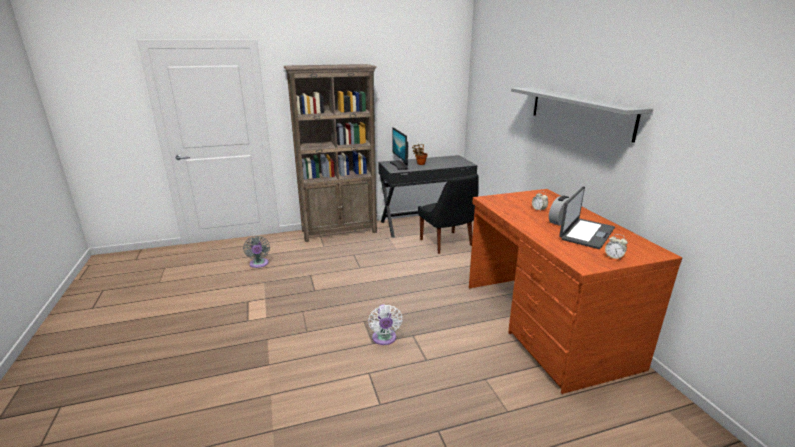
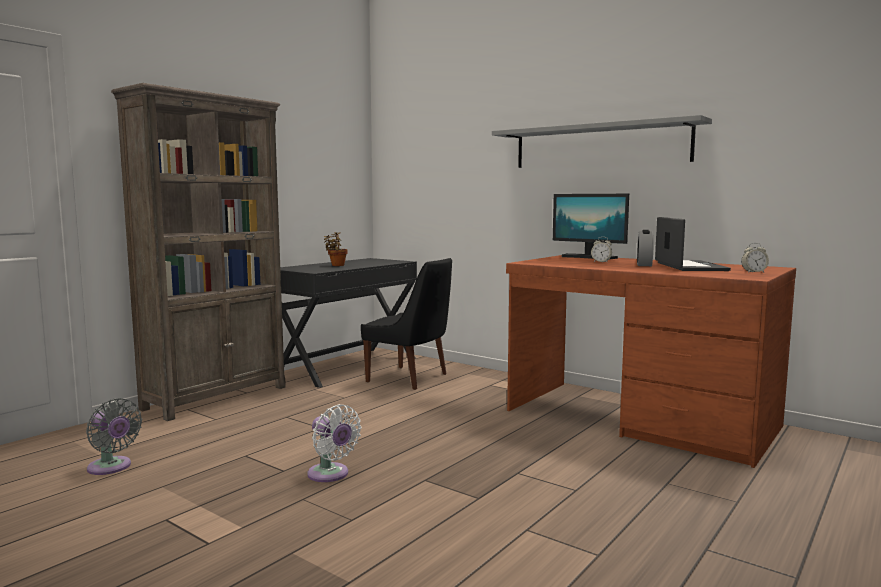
camera: 35 degrees left, 15 degrees down
(384, 339) = (487, 488): white fan -> white fan (330, 475)
(400, 165) = (311, 268): monitor -> monitor (589, 257)

